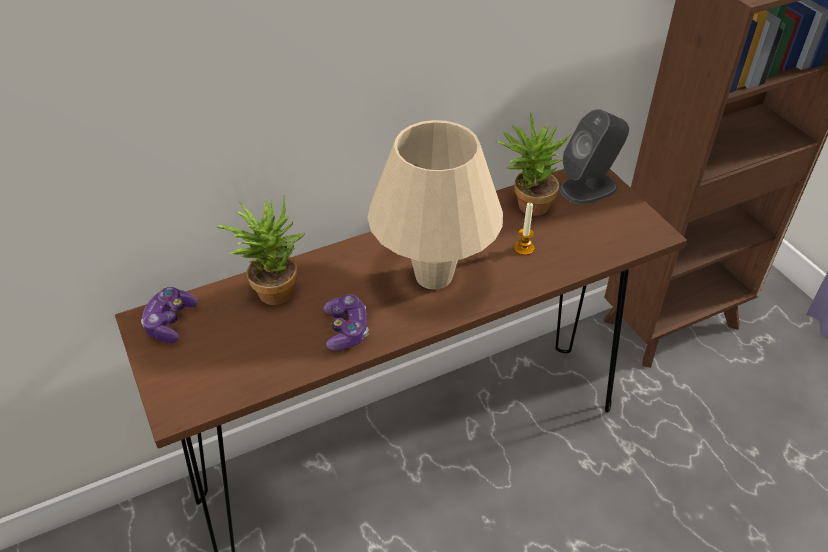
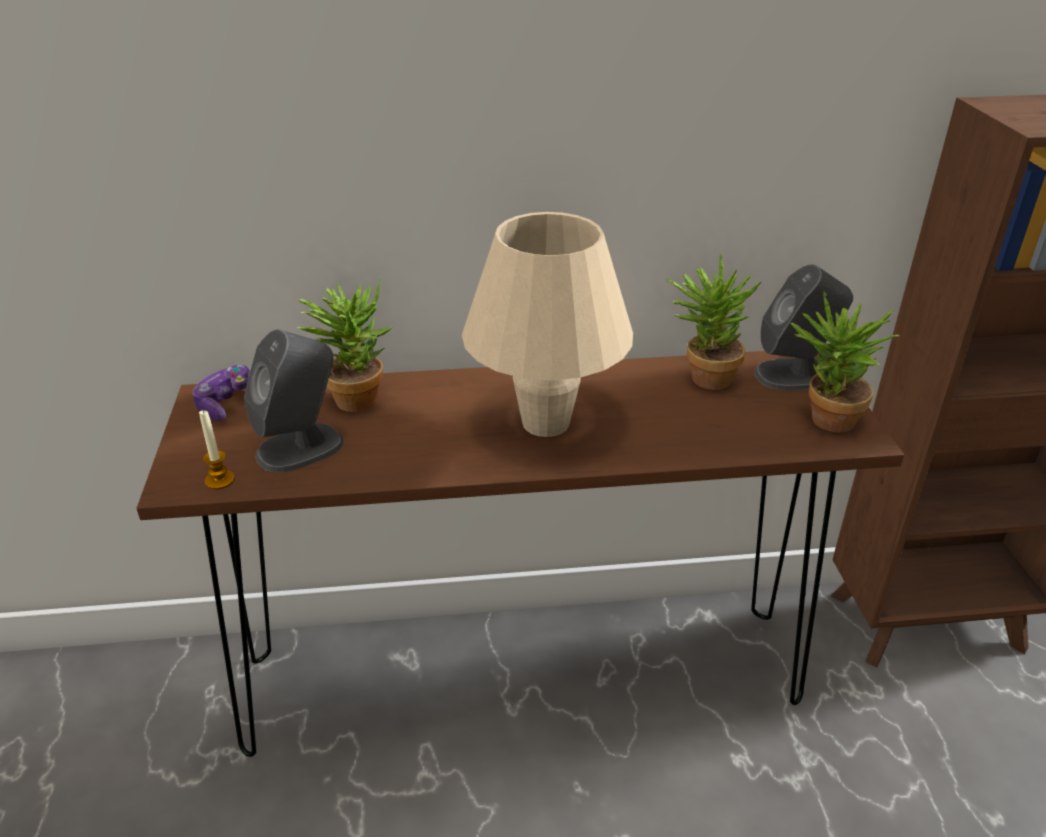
camera: 20 degrees right, 10 degrees down
(257, 348) = (301, 447): none -> grey speaker
(346, 330) = (410, 452): game controller -> none
(524, 248) = (674, 418): candle -> candle (220, 480)
(625, 225) = (824, 421): none -> potted plant

